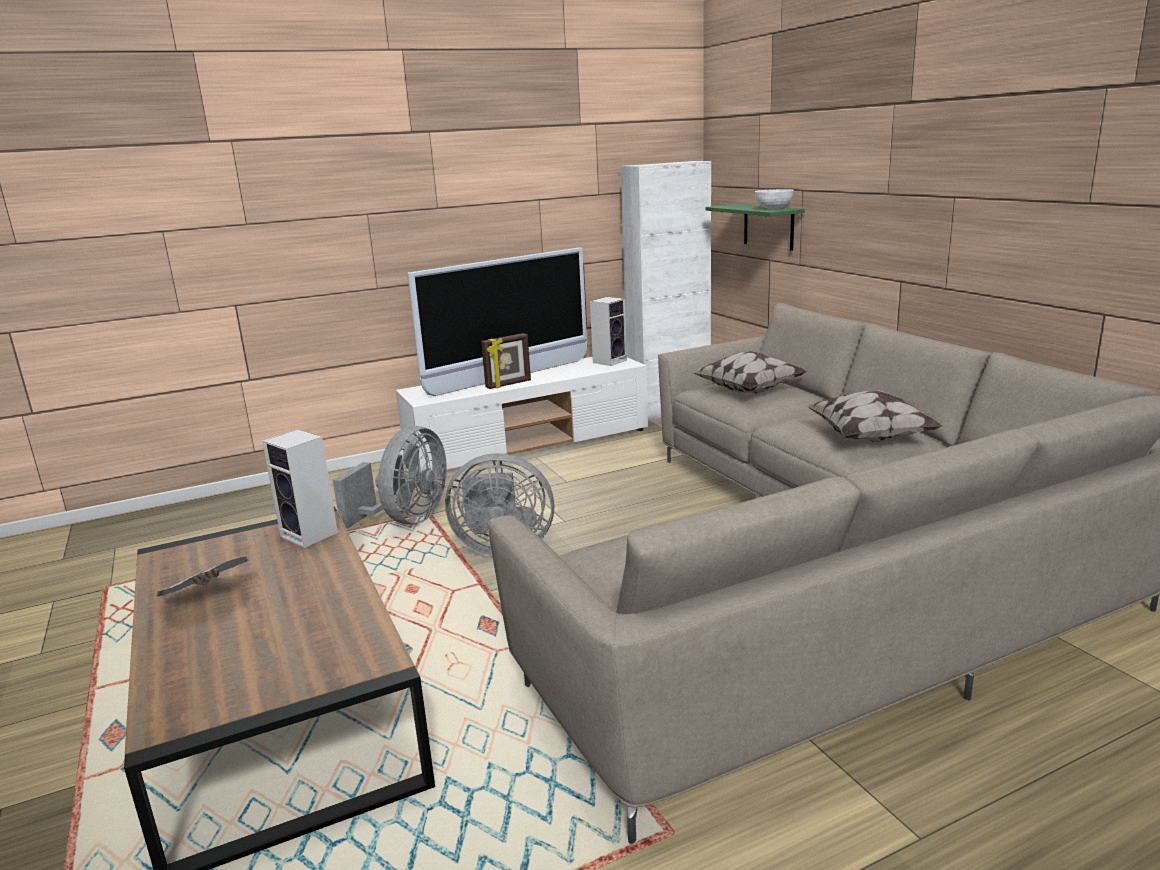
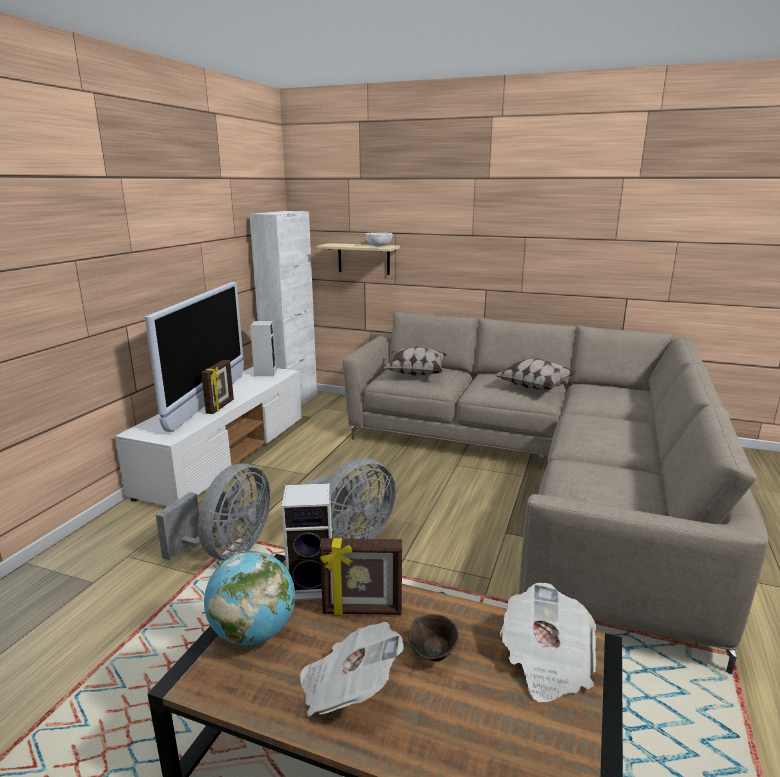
camera: 45 degrees left, 0 degrees up
(229, 545) = (253, 633): none -> globe
(282, 609) = (433, 654): none -> brown bowl
(302, 563) = (362, 611): none -> picture frame
(330, 655) = (546, 662): none -> newspaper
(406, 520) = (228, 551): grey fan -> grey fan turned 45 degrees clockwise
(768, 226) = (363, 258): green shelf -> beige shelf

